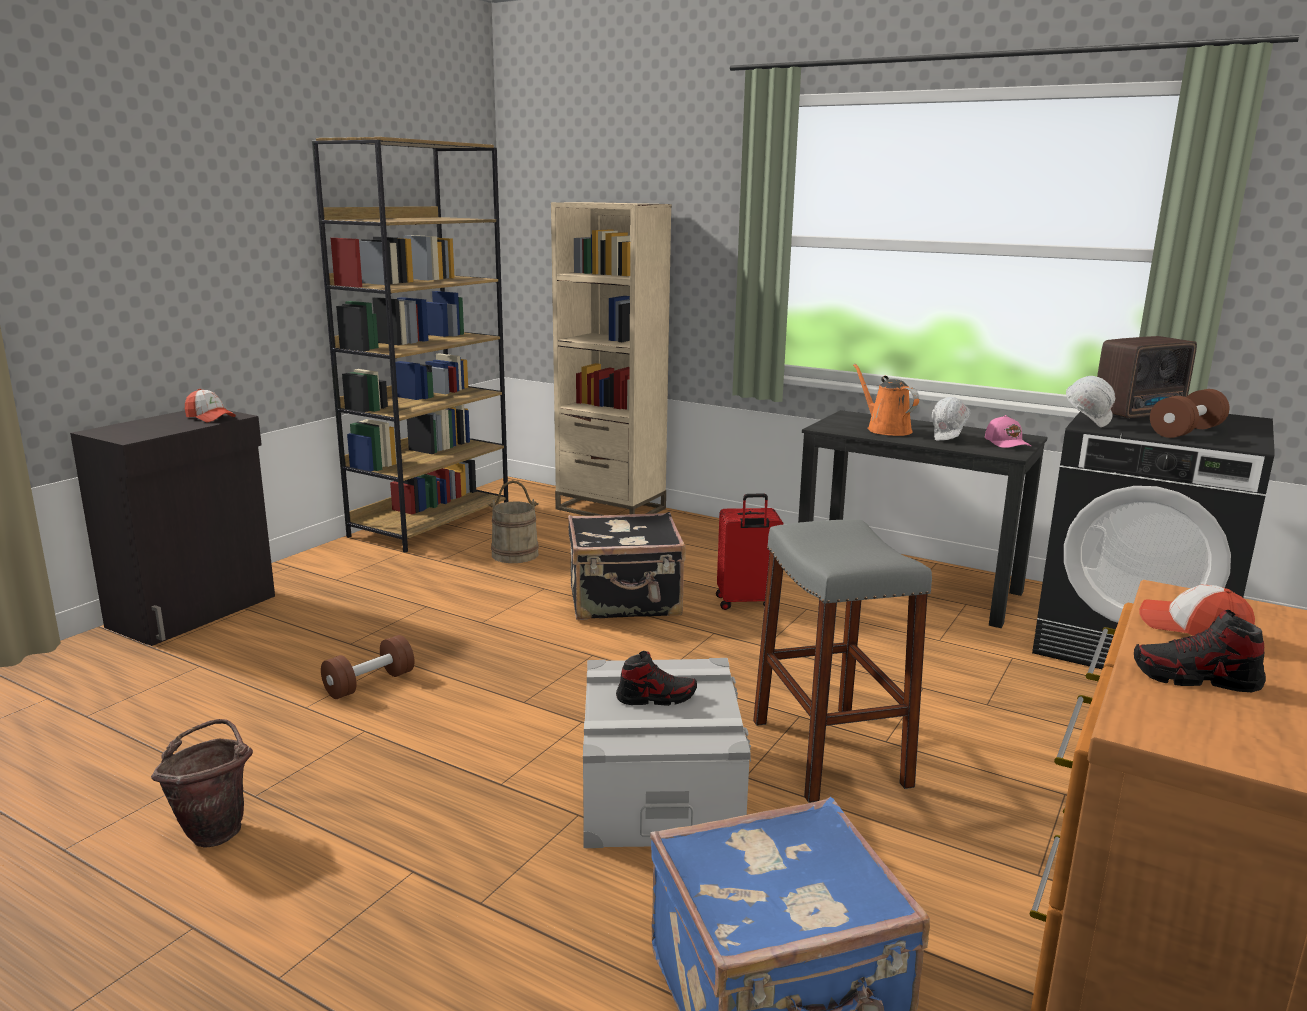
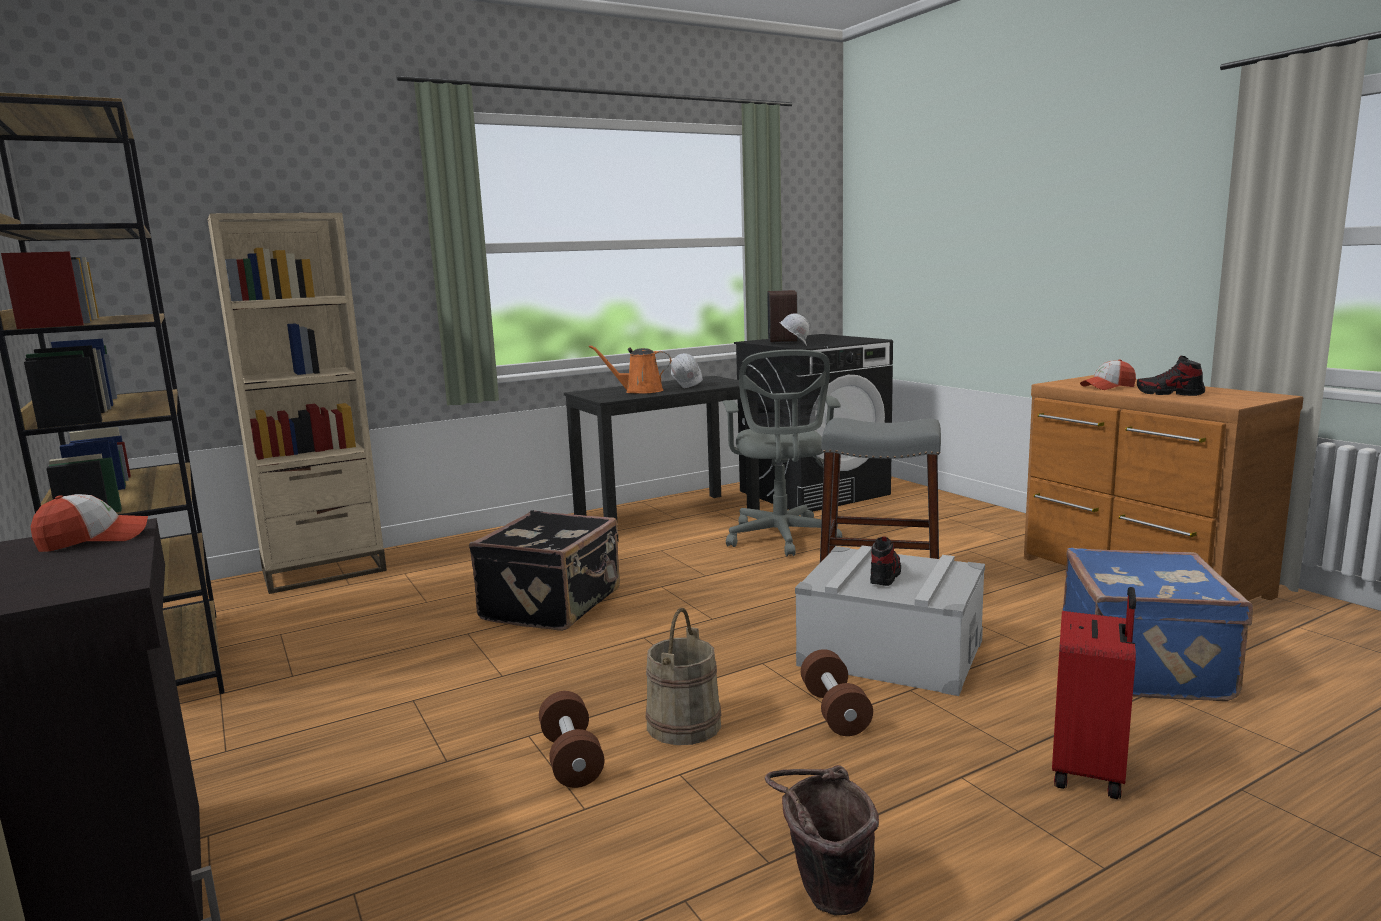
camera: 60 degrees left, 5 degrees down
(515, 554) = (354, 633): beige bucket -> beige bucket (683, 724)
(746, 603) = (623, 565): red suitcase -> red suitcase (1090, 771)
(926, 660) = (781, 538): none -> grey office chair
(1007, 443) = (716, 381): pink cap -> none
(1186, 432) = (834, 341): brown dumbbell -> brown dumbbell (835, 711)
(1195, 678) = (1169, 393): shoe -> shoe turned 75 degrees clockwise

